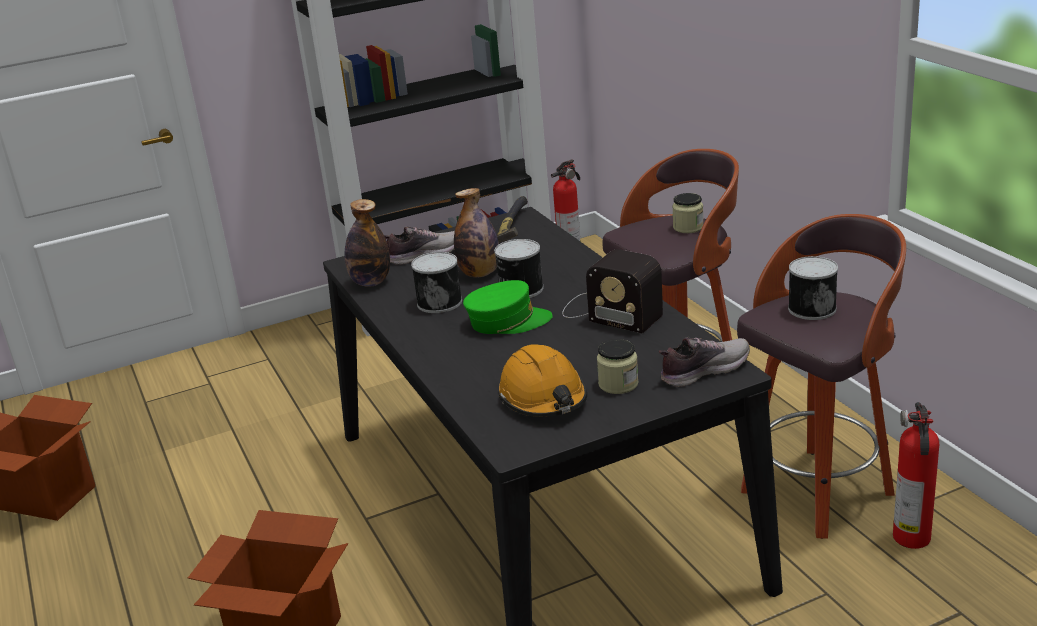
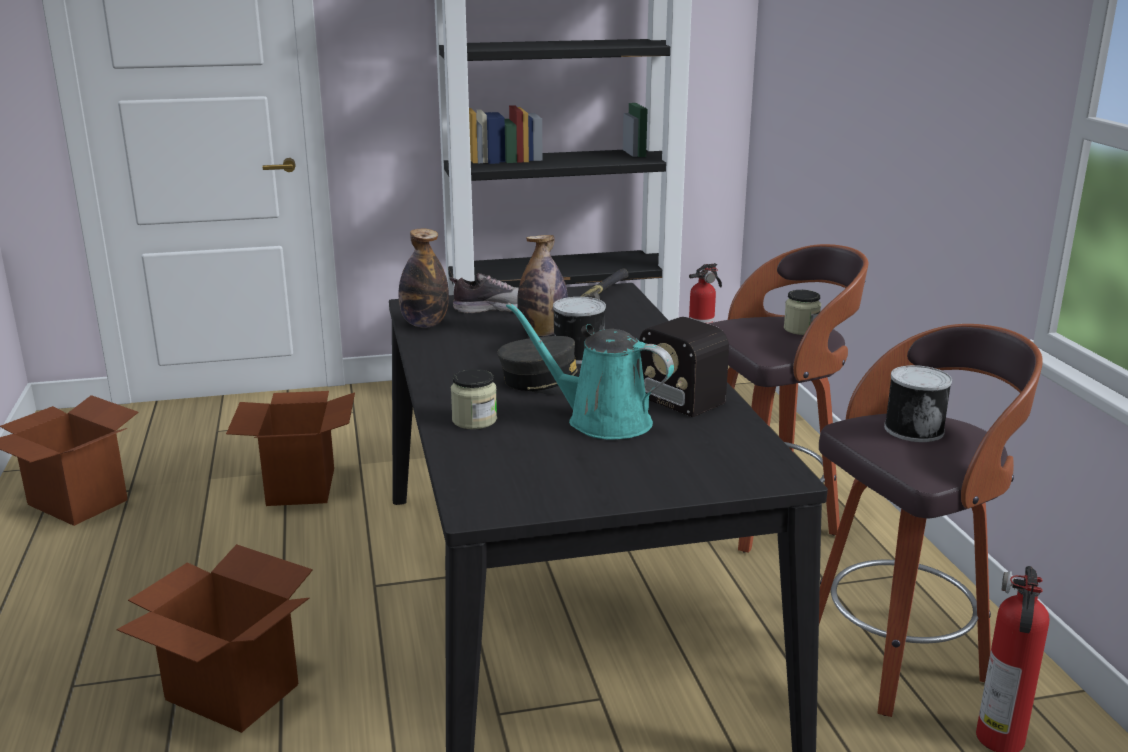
camera: 10 degrees right, 5 degrees down
(254, 441) = (301, 486): none -> cardboard box
(440, 302) = (485, 352): can -> none
(508, 321) = (547, 382): green cap -> grey cap
(543, 398) = (543, 463): orange hard hat -> none
(570, 350) = (601, 420): none -> turquoise watering can
(618, 384) = (637, 464): jar -> jar (474, 420)
(703, 371) = (746, 467): shoe -> none

